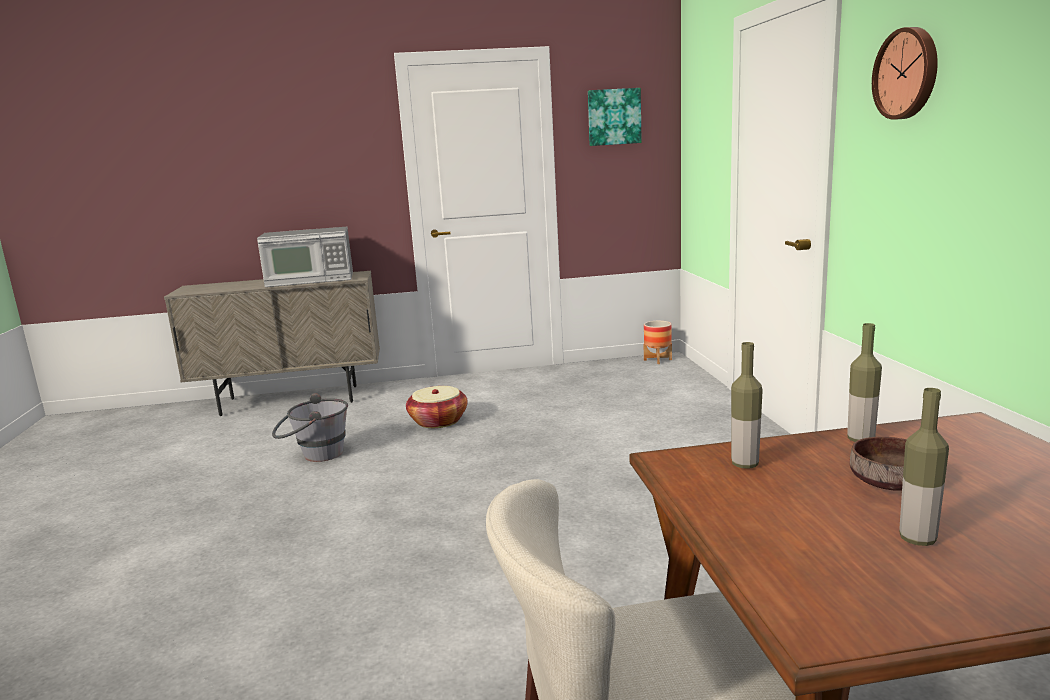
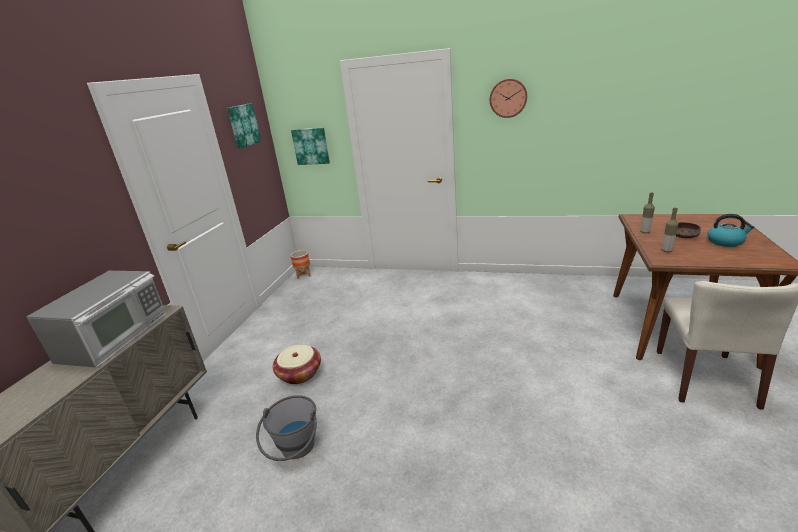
camera: 65 degrees left, 10 degrees up
(702, 159) = (311, 146): none -> picture
(917, 539) = (725, 242): bottle -> kettle

